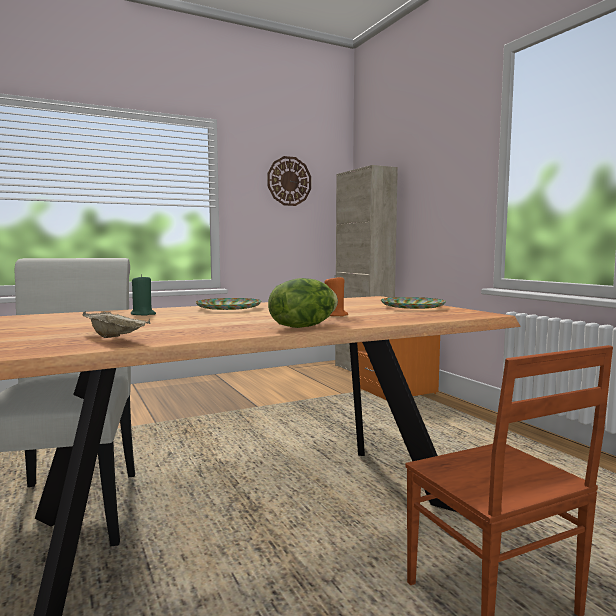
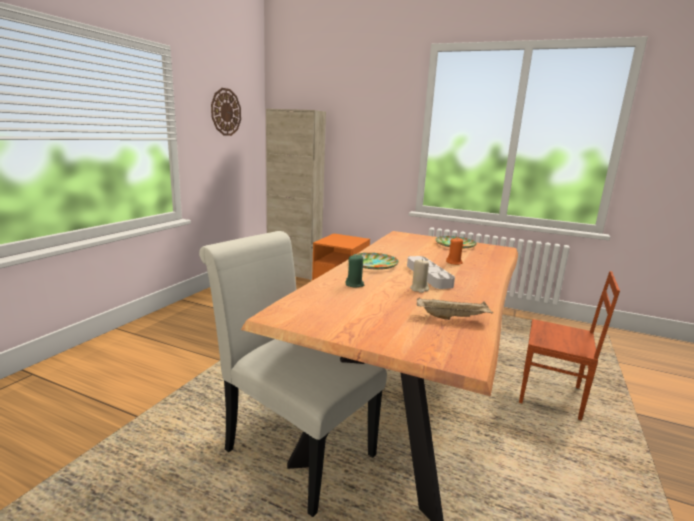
camera: 40 degrees left, 10 degrees up
(188, 322) = (419, 289): none -> beige candle
(249, 318) = (428, 275): none -> grey tray
(303, 326) = (483, 279): lettuce -> none

